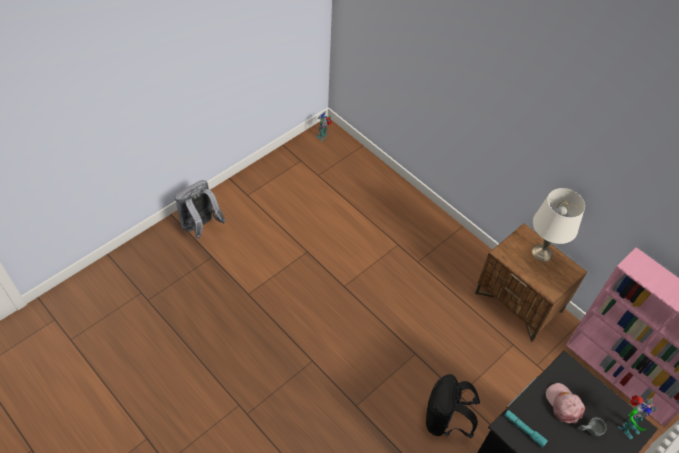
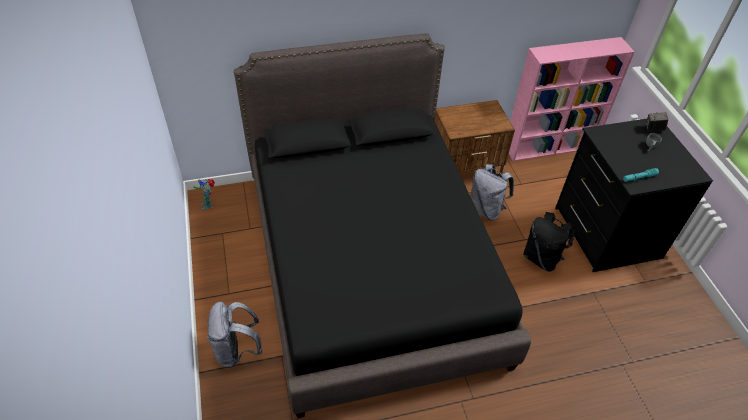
camera: 60 degrees left, 5 degrees down
(336, 277) = (371, 266): none -> black bed
(473, 344) = (486, 209): none -> grey backpack
(541, 252) = (467, 112): white table lamp -> none
(563, 404) = (626, 149): pink cap -> none
(627, 427) = (653, 129): toy robot -> camera

